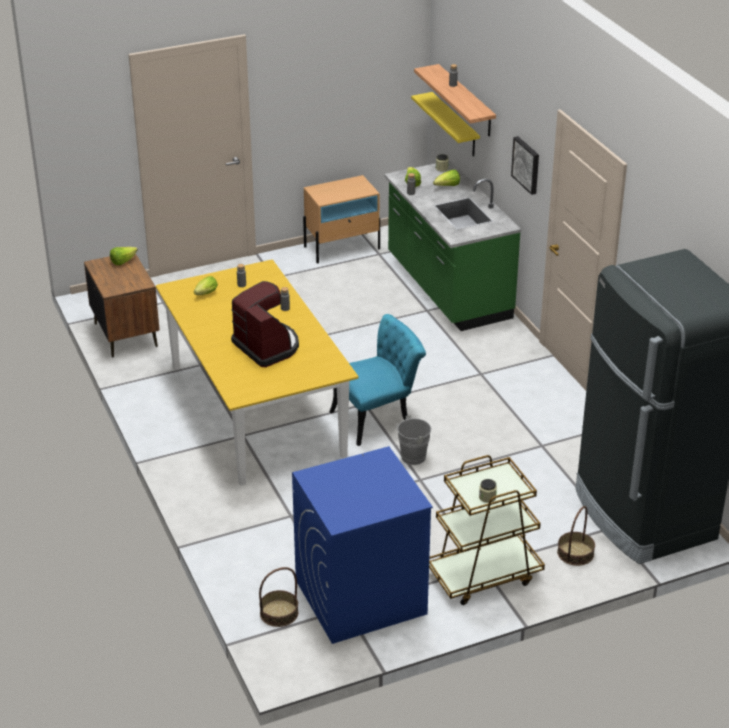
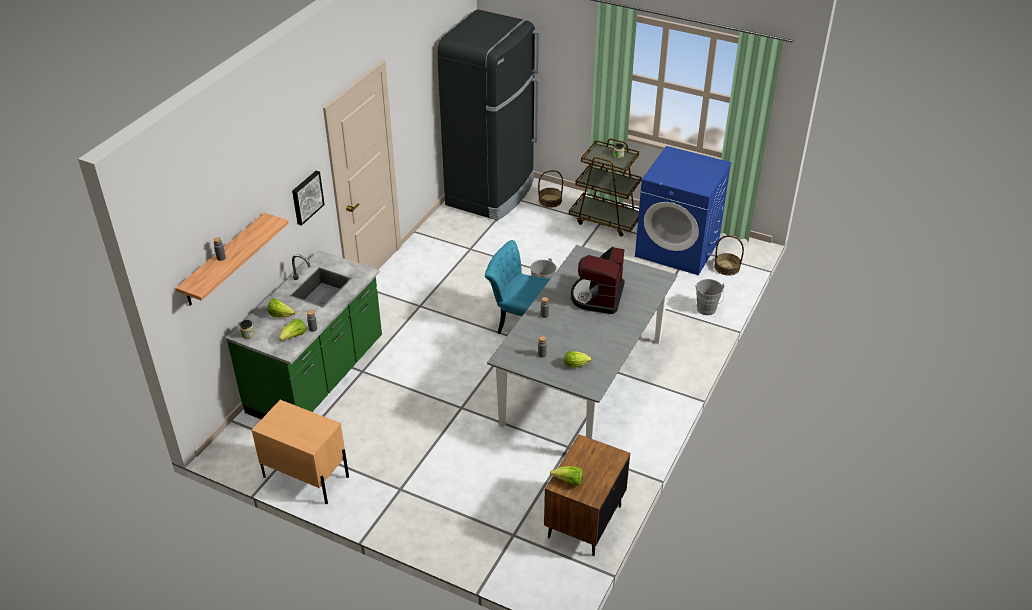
camera: 130 degrees left, 5 degrees up
(237, 546) = (706, 310): none -> grey bucket
(255, 410) = (583, 382): yellow dining table -> grey dining table
(455, 125) = (216, 304): yellow shelf -> none

